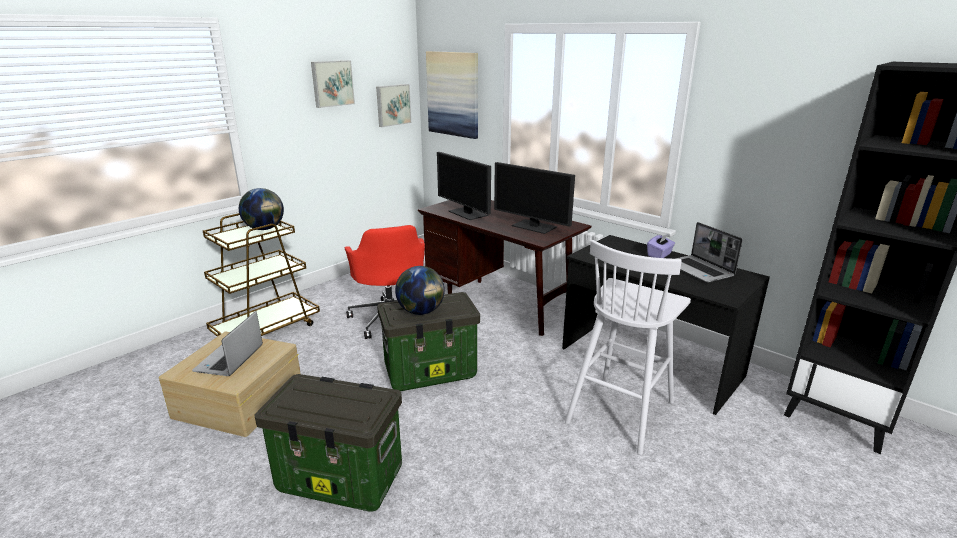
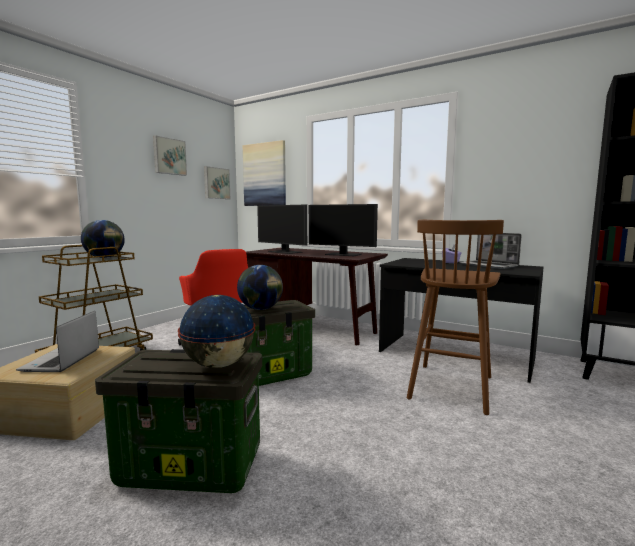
camera: 10 degrees left, 15 degrees down
(358, 408) = (219, 365): none -> globe
(621, 411) = (451, 386): white stool -> brown stool

